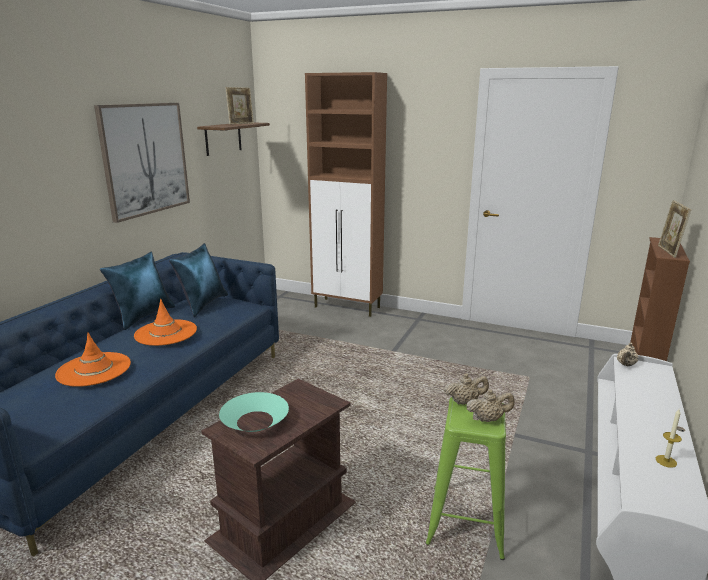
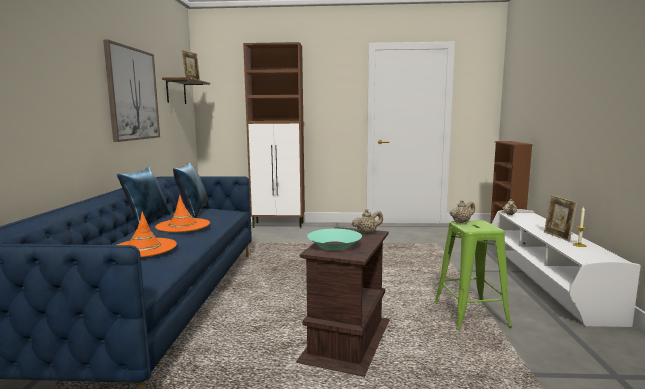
camera: 20 degrees left, 10 degrees down
(488, 419) = (486, 226): beige teapot -> beige teapot (367, 233)
(668, 252) = (516, 142): picture frame -> picture frame (557, 236)

